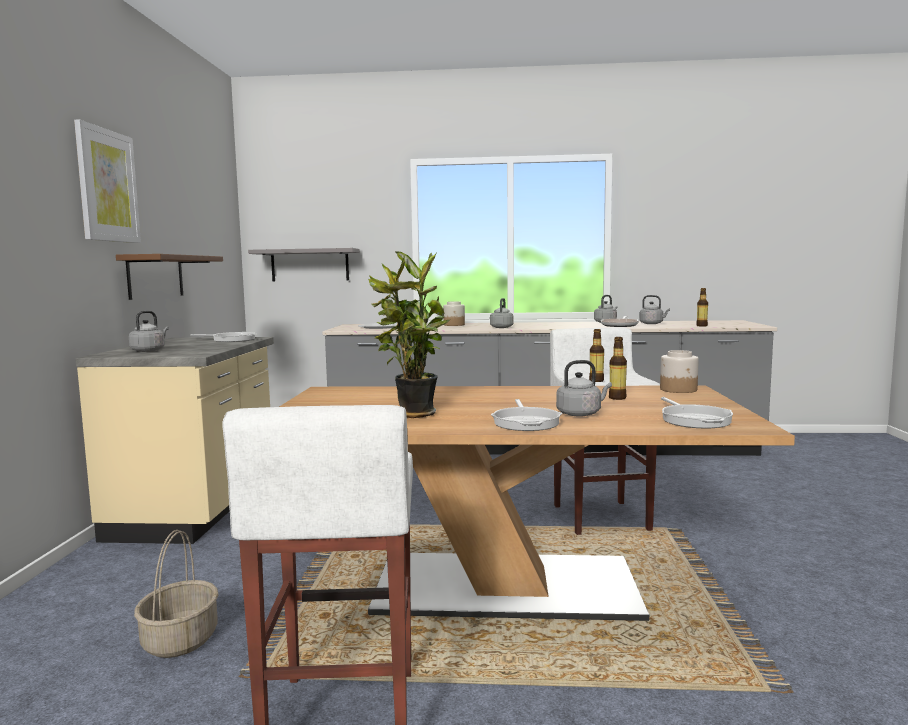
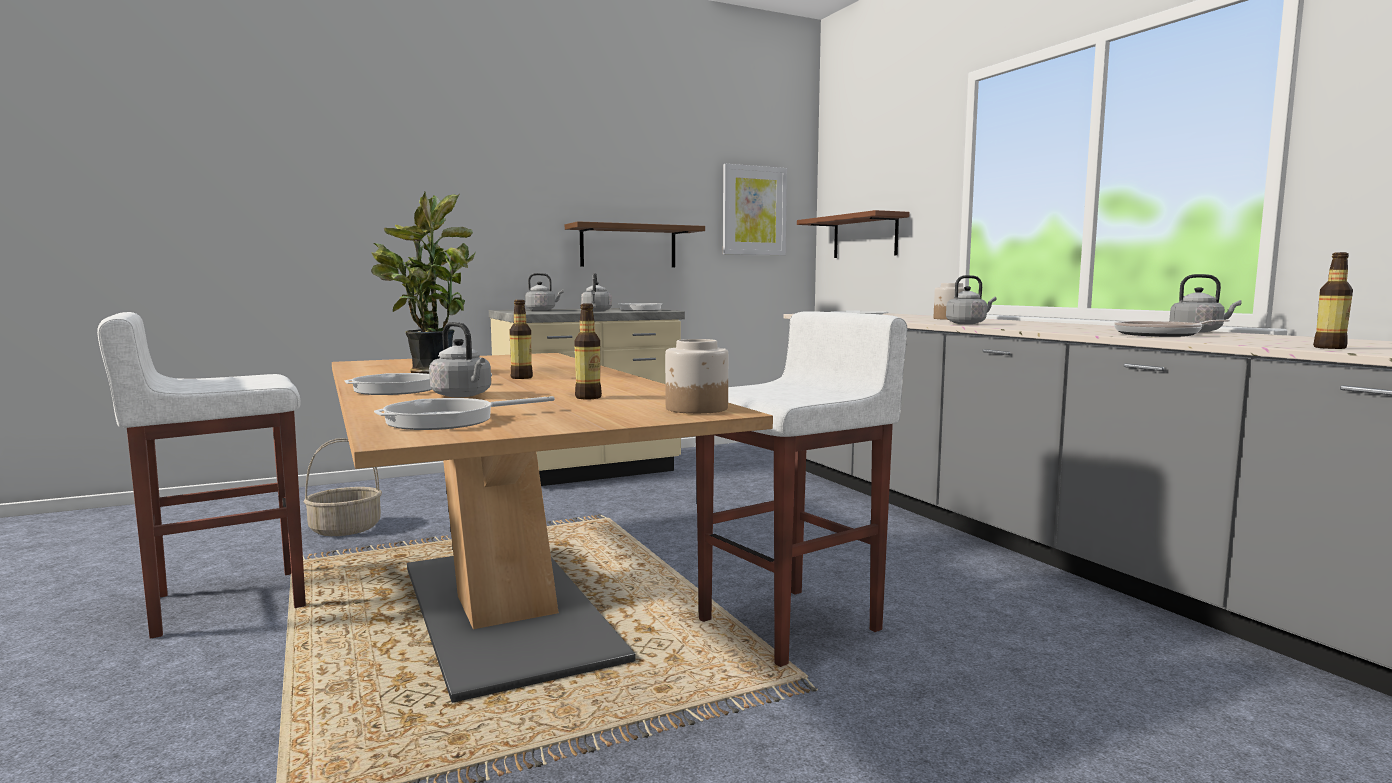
camera: 60 degrees right, 0 degrees up
(107, 186) = (560, 162): picture -> picture (754, 210)
(310, 265) = (865, 236): grey shelf -> brown shelf
(596, 380) = (747, 390): bottle -> bottle (521, 377)
(652, 323) = (1264, 338): grey kettle -> grey kettle (596, 311)

